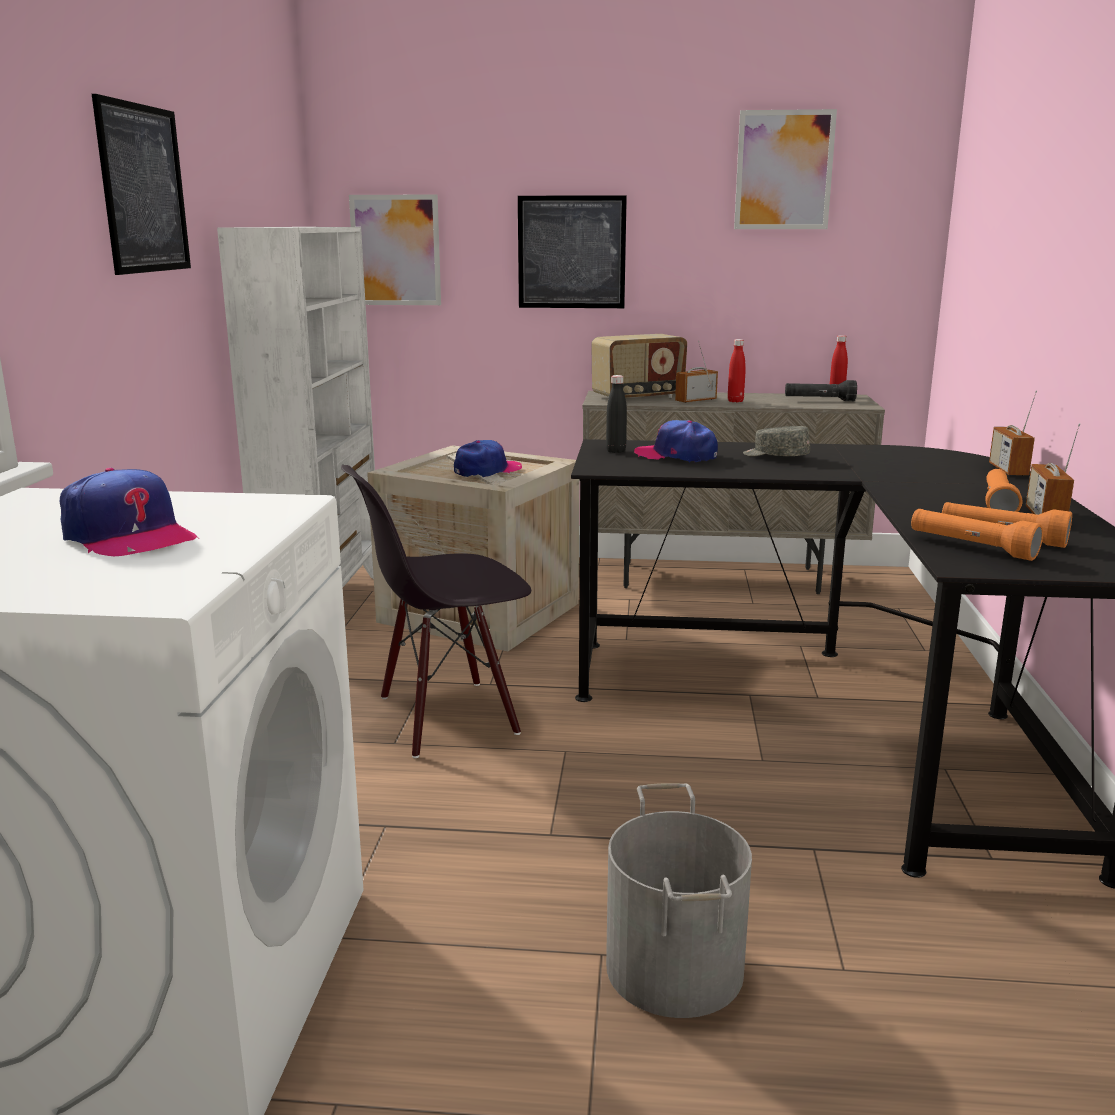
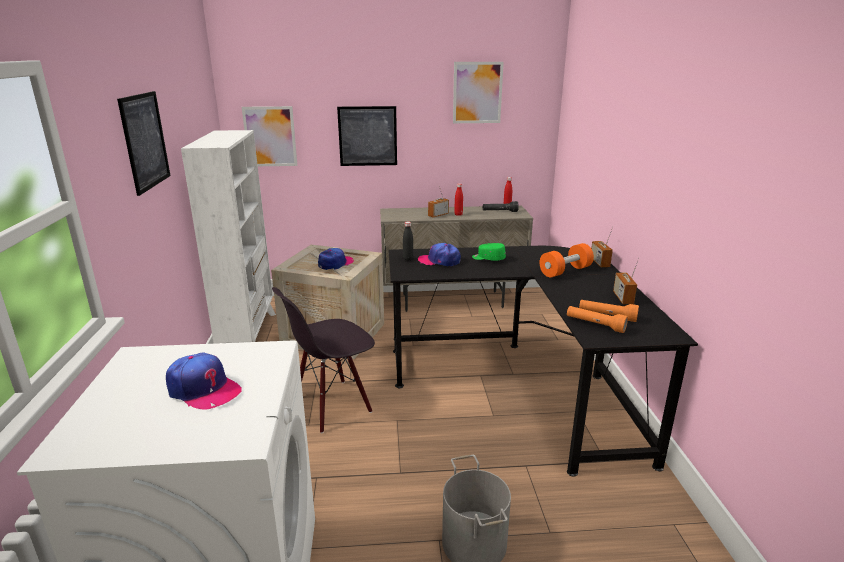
camera: 10 degrees left, 5 degrees up
(638, 397) = (408, 213): radio -> none
(775, 456) = (488, 258): grey cap -> green cap
(930, 477) = (565, 271): none -> orange dumbbell
(998, 504) = (600, 290): orange flashlight -> none

